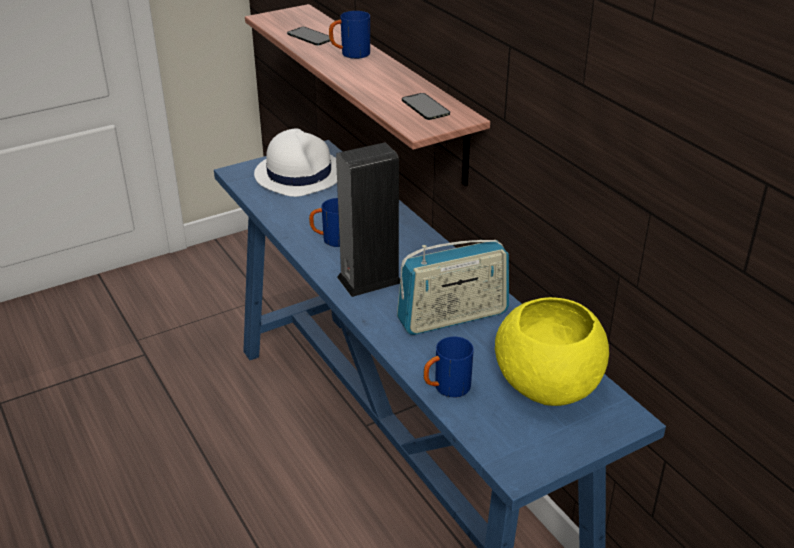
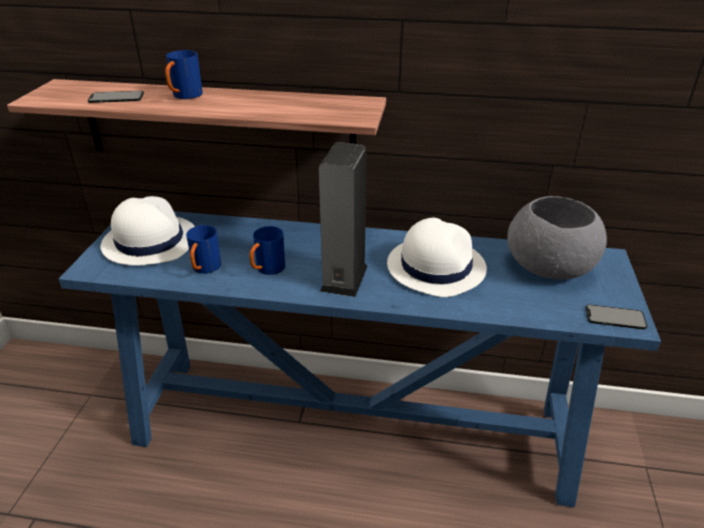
camera: 50 degrees left, 0 degrees up
(425, 107) = (327, 105): phone -> phone (615, 317)
(446, 389) = (516, 309): blue mug -> blue mug (204, 269)
(453, 317) = (435, 266): radio -> white hat
(546, 383) = (547, 267): yellow bowl -> grey bowl

